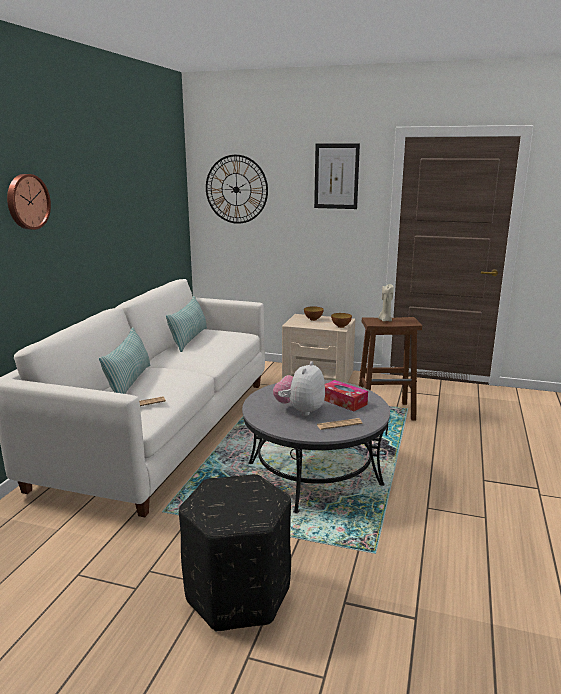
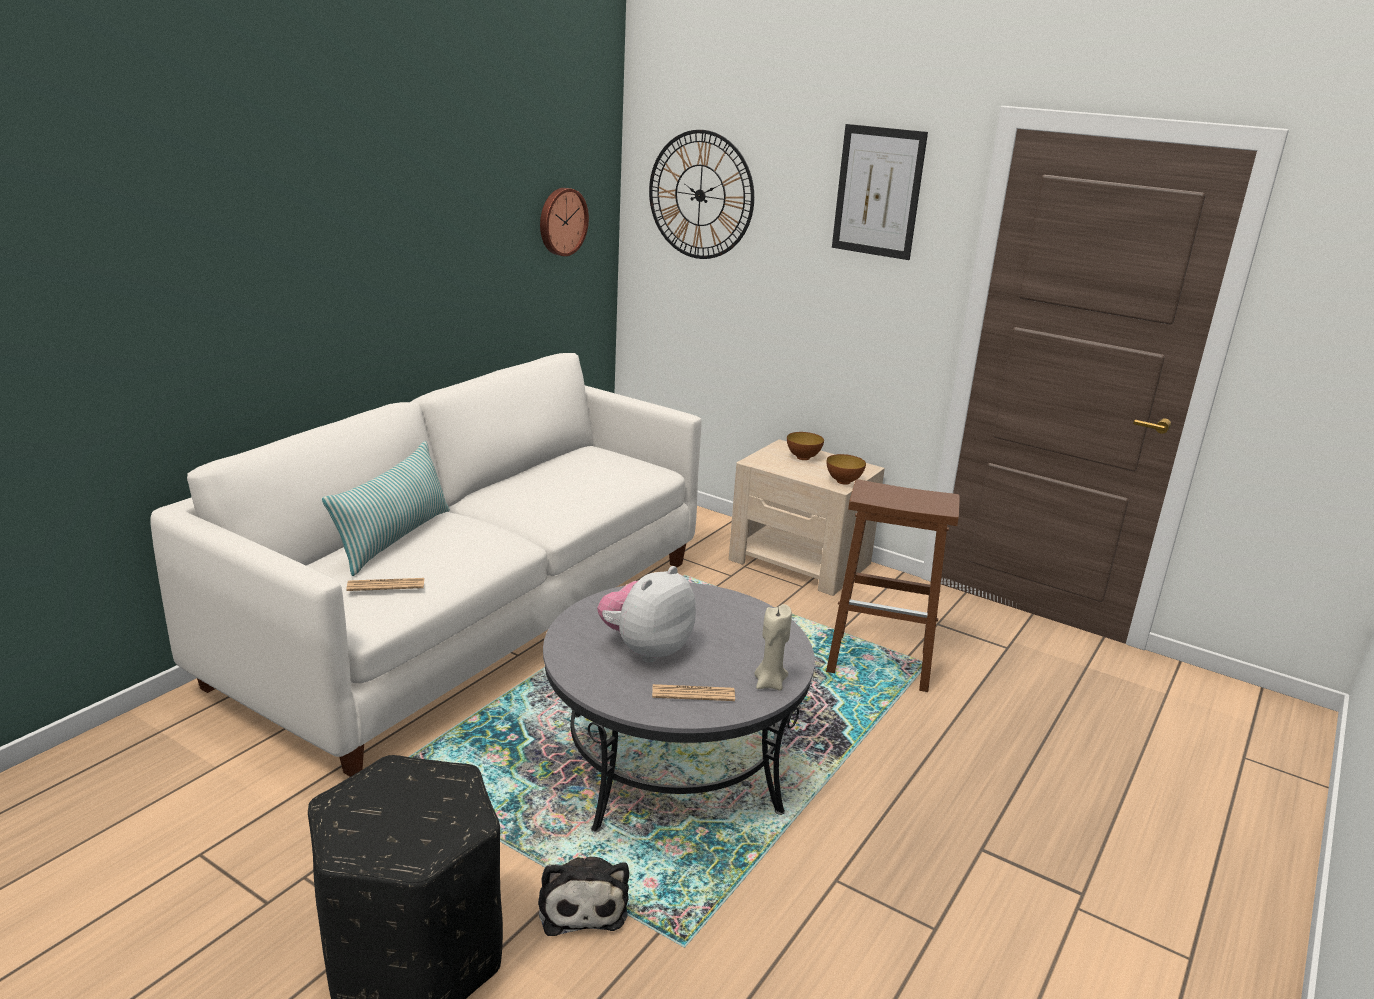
camera: 15 degrees right, 5 degrees up
(27, 202) = (249, 215): wall clock -> wall clock (561, 221)
(189, 339) = (551, 466): pillow -> none
(311, 547) = (582, 903): none -> plush toy
(343, 401) = (736, 646): tissue box -> none
(385, 320) = (895, 493): beige candle -> beige candle (769, 683)

